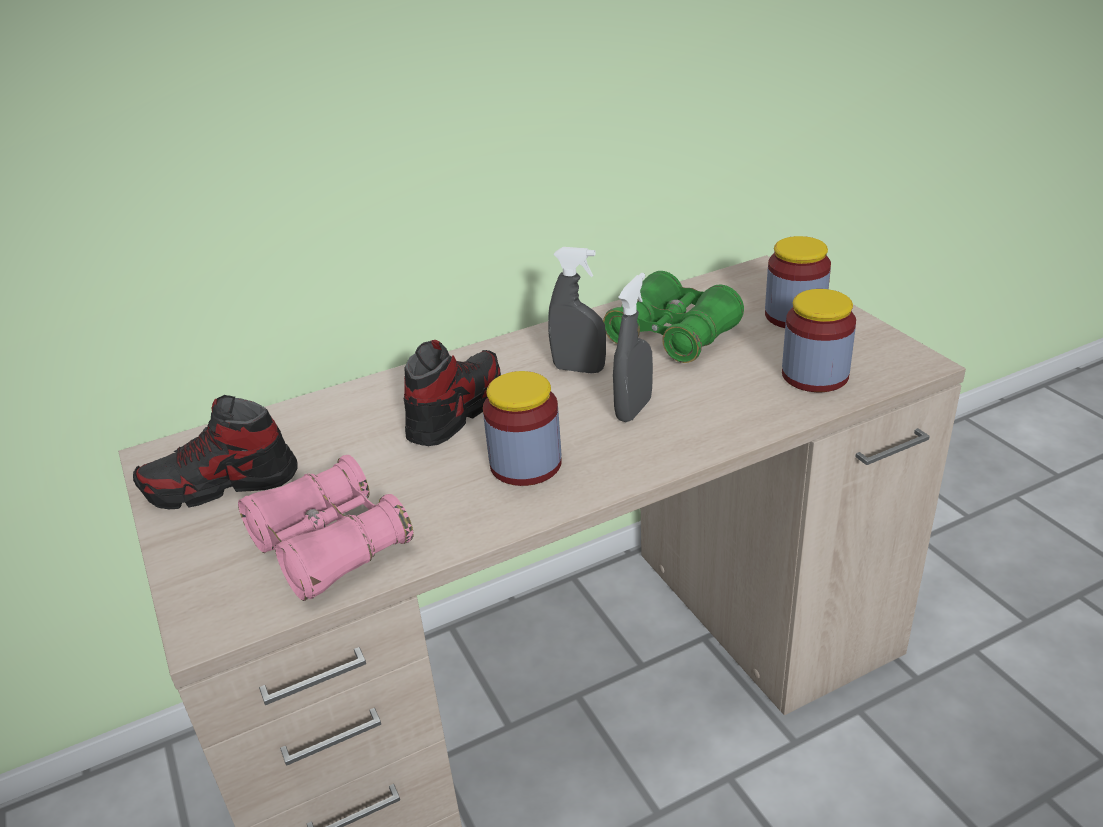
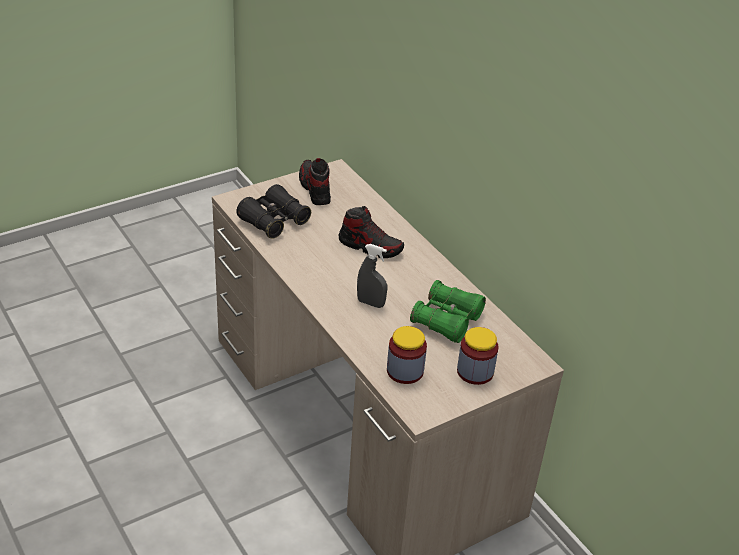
camera: 80 degrees right, 5 degrees up
(329, 545) = (274, 221): pink binoculars -> black binoculars
(525, 464) = (326, 269): jar -> none
(579, 369) = (409, 285): grey spray bottle -> none

